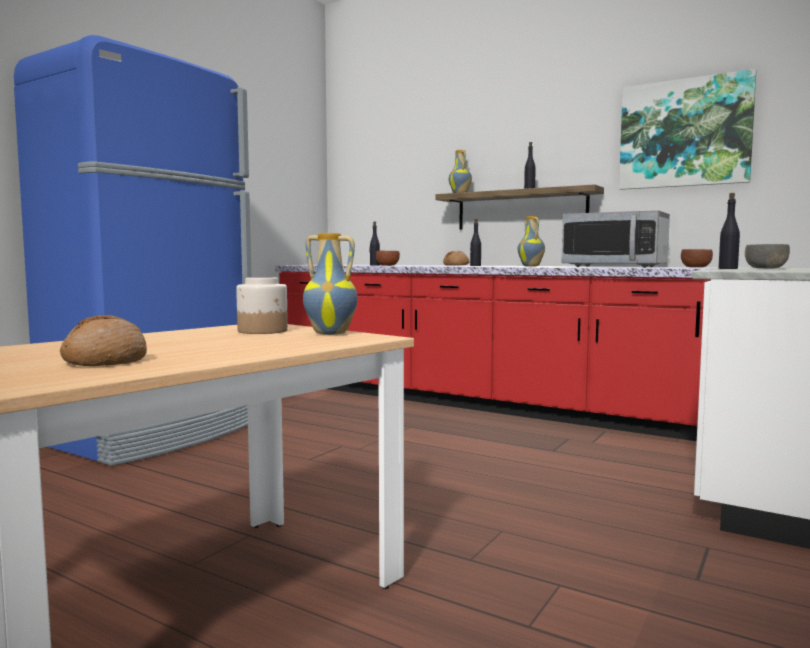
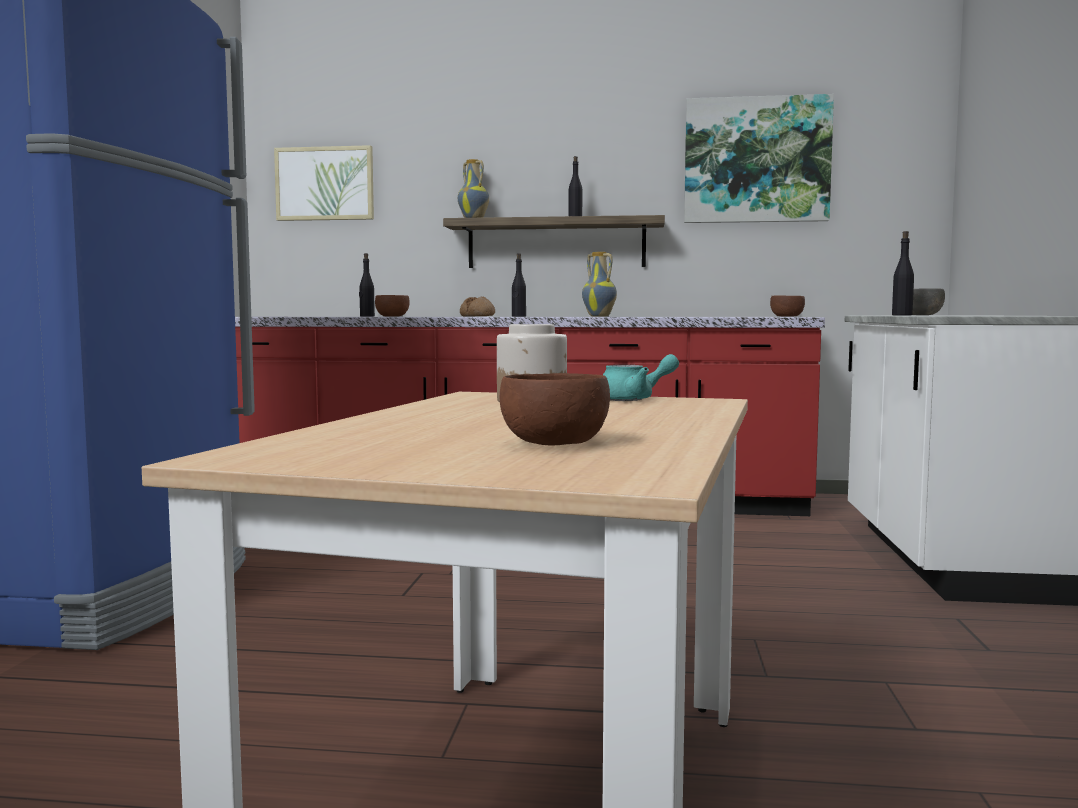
camera: 25 degrees left, 0 degrees up
(105, 360) = (553, 442): bread -> brown bowl
(331, 333) = (634, 399): vase -> turquoise teapot
(370, 173) = (325, 184): none -> picture
(614, 266) = (702, 316): microwave -> none

